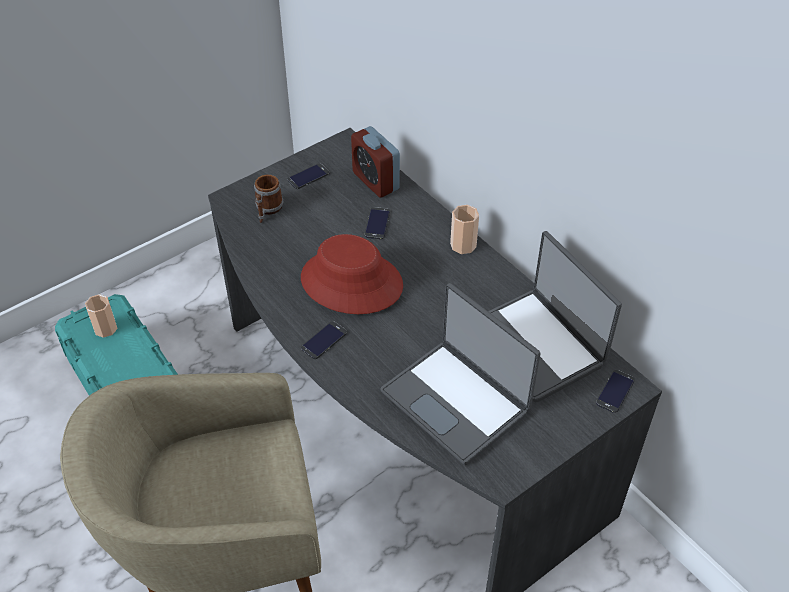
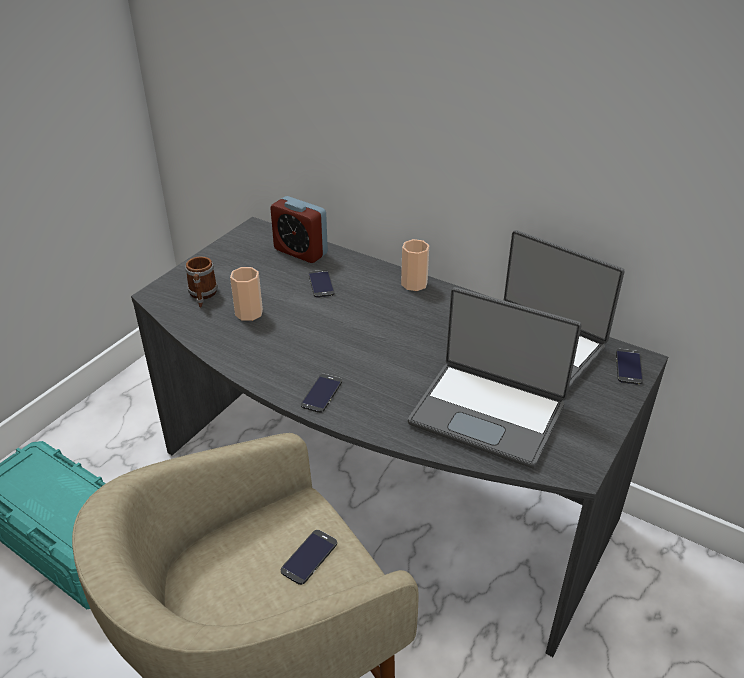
camera: 20 degrees left, 10 degrees down
(105, 328) = (33, 477): cup -> cup (249, 313)
(308, 176) = (231, 261): phone -> phone (309, 557)
(351, 282) = (322, 337): red hat -> none

